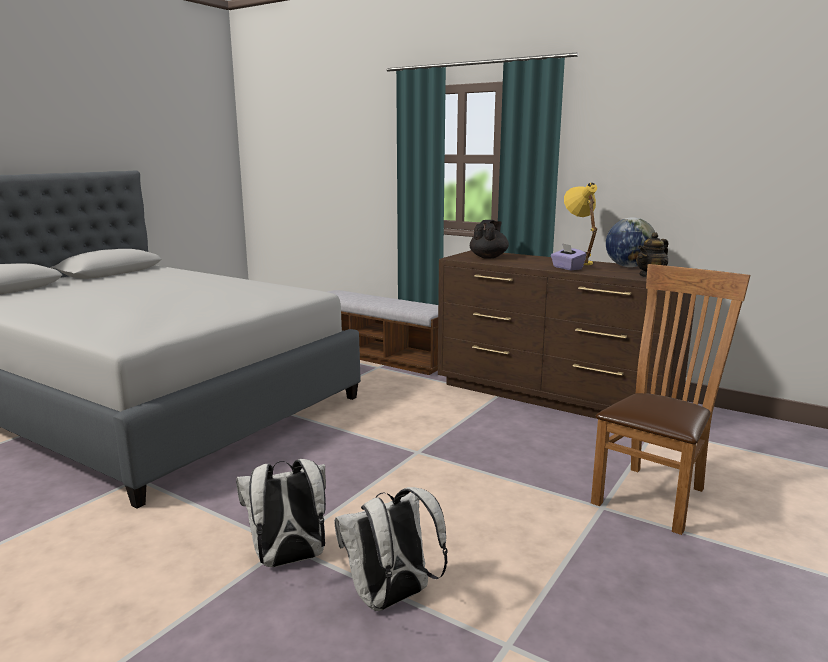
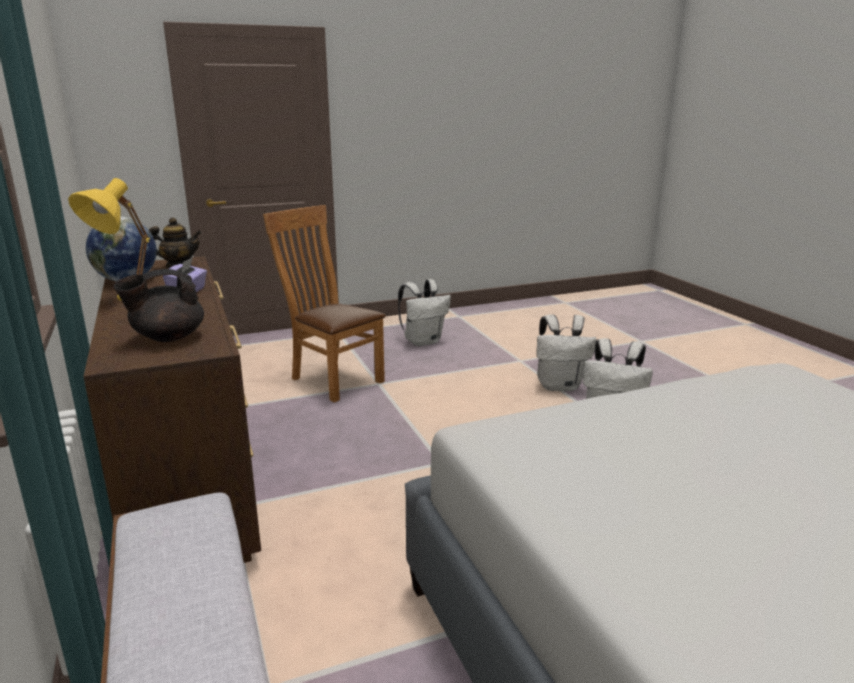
camera: 145 degrees left, 5 degrees up
(654, 494) = (332, 379): brown chair -> brown chair turned 60 degrees clockwise
(722, 627) = (423, 341): none -> white backpack

